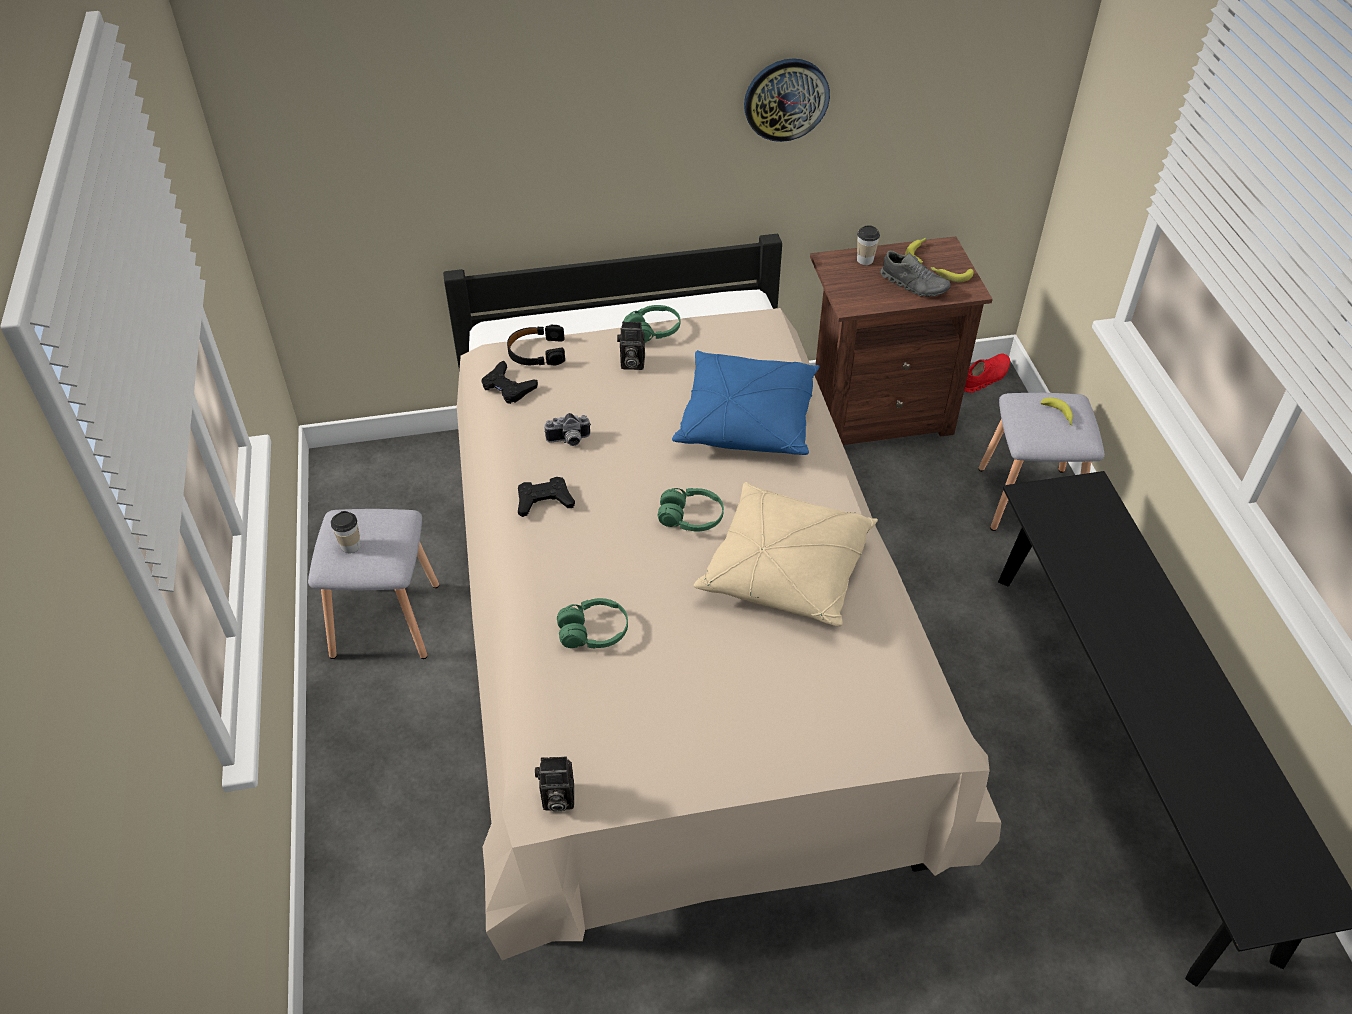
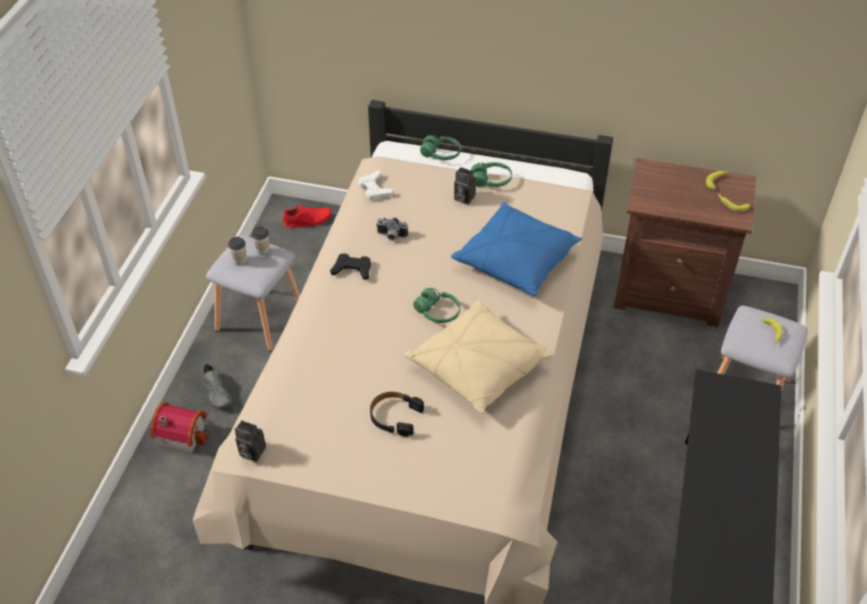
camera: 25 degrees right, 0 degrees up
(362, 818) = (182, 434): none -> toy house
(508, 387) = (374, 189): black game controller -> white game controller
(536, 352) = (406, 172): black headphones -> black headphones (395, 417)
(593, 632) = (332, 362): green headphones -> green headphones (441, 154)
(786, 99) = (629, 41): wall clock -> none
(865, 260) = (674, 174): cup -> cup (262, 250)
(914, 285) = (698, 203): grey shoe -> grey shoe (217, 392)
(983, 378) = (768, 293): red shoe -> red shoe (307, 221)

